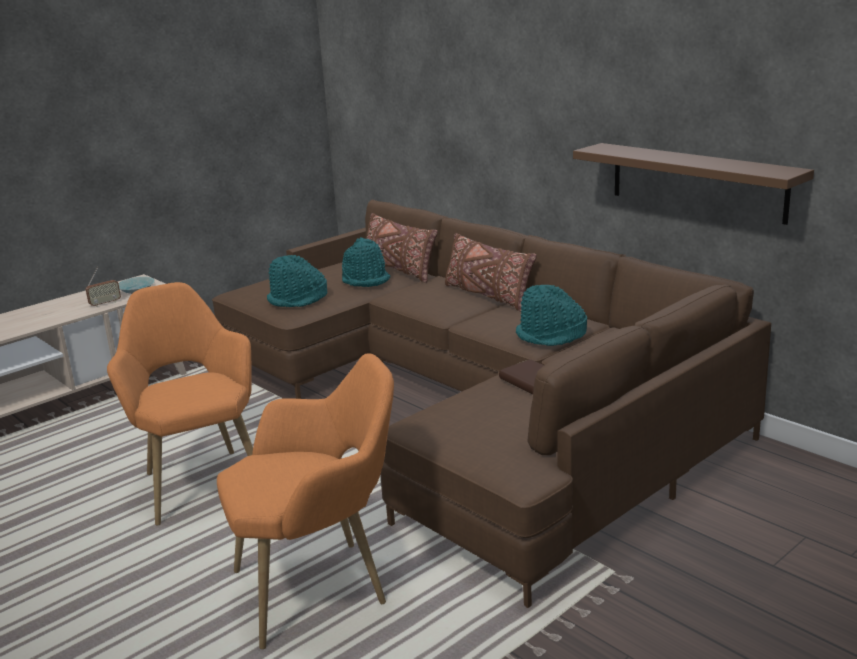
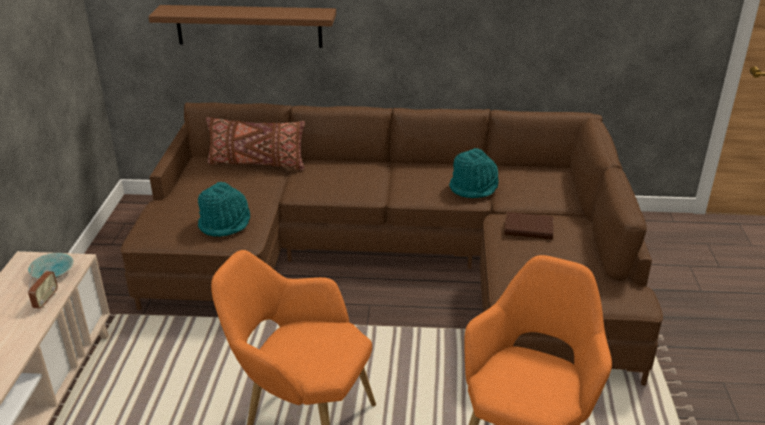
camera: 45 degrees left, 10 degrees up
(366, 280) = (249, 183): turquoise hat -> none
(488, 296) = (372, 167): brown pillow -> none
(696, 182) = (542, 45): brown shelf -> brown shelf (249, 26)

